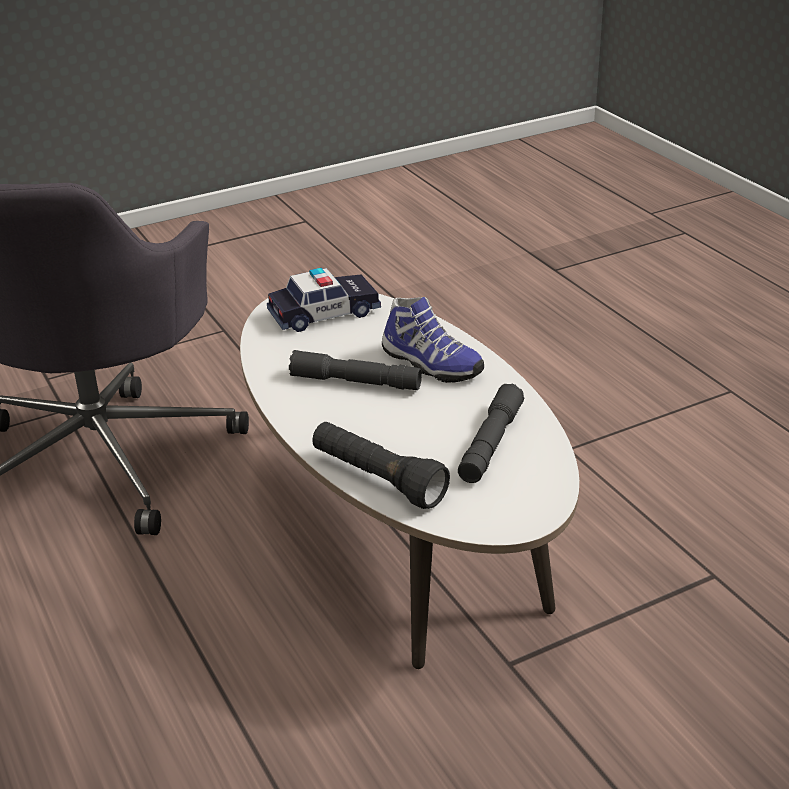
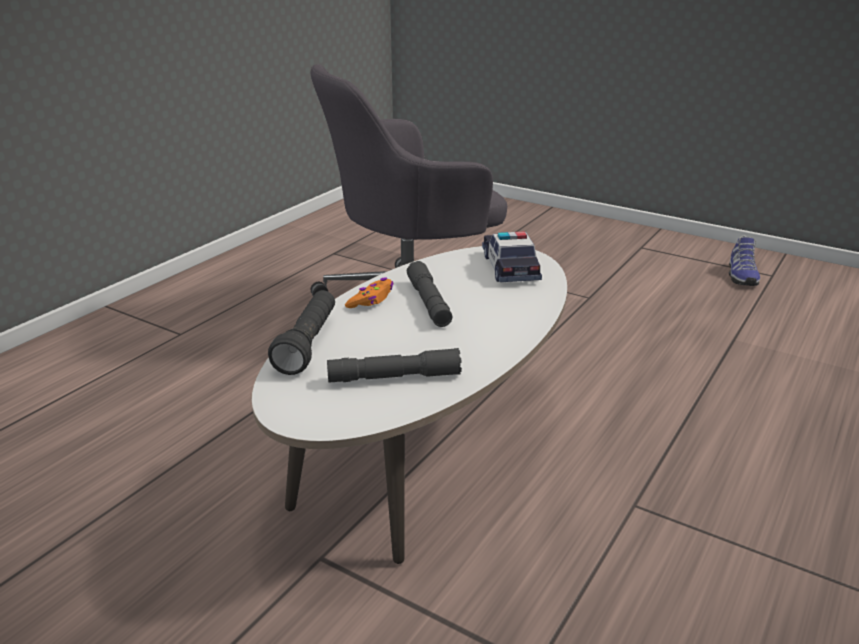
camera: 60 degrees right, 5 degrees down
(312, 414) = (371, 300): none -> orange game controller
(324, 313) = (510, 267): toy car -> toy car turned 135 degrees counterclockwise
(429, 364) = (484, 323): shoe -> shoe (740, 275)

